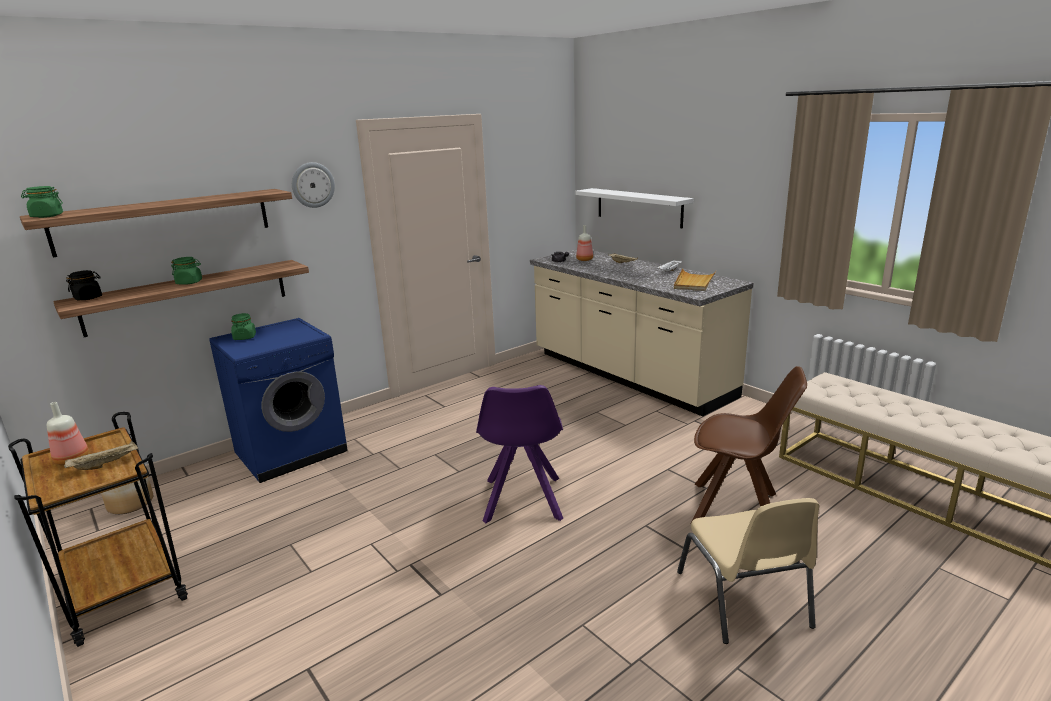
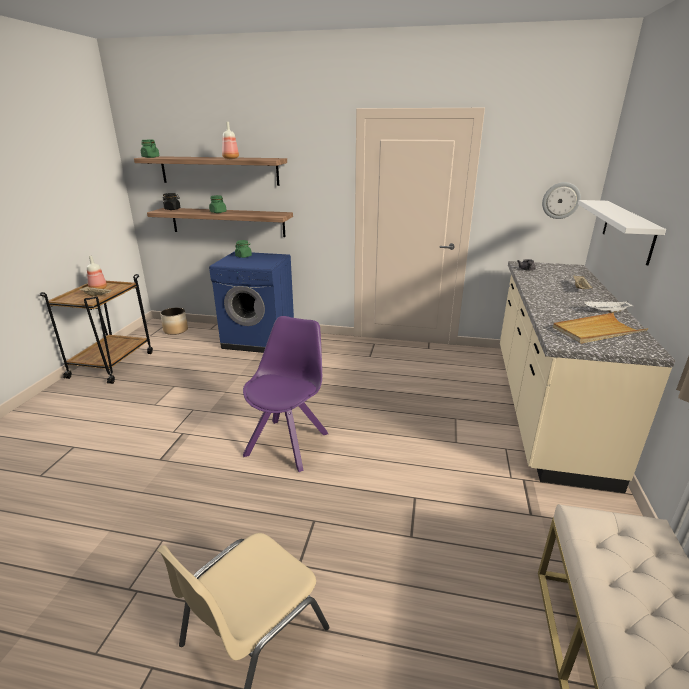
camera: 50 degrees right, 5 degrees up
(312, 185) = (314, 159): wall clock -> wall clock (561, 200)
(522, 501) = (288, 442): purple chair -> purple chair turned 150 degrees clockwise
(585, 260) = (553, 275): bottle -> bottle (230, 158)
(738, 510) = (395, 576): brown chair -> none

